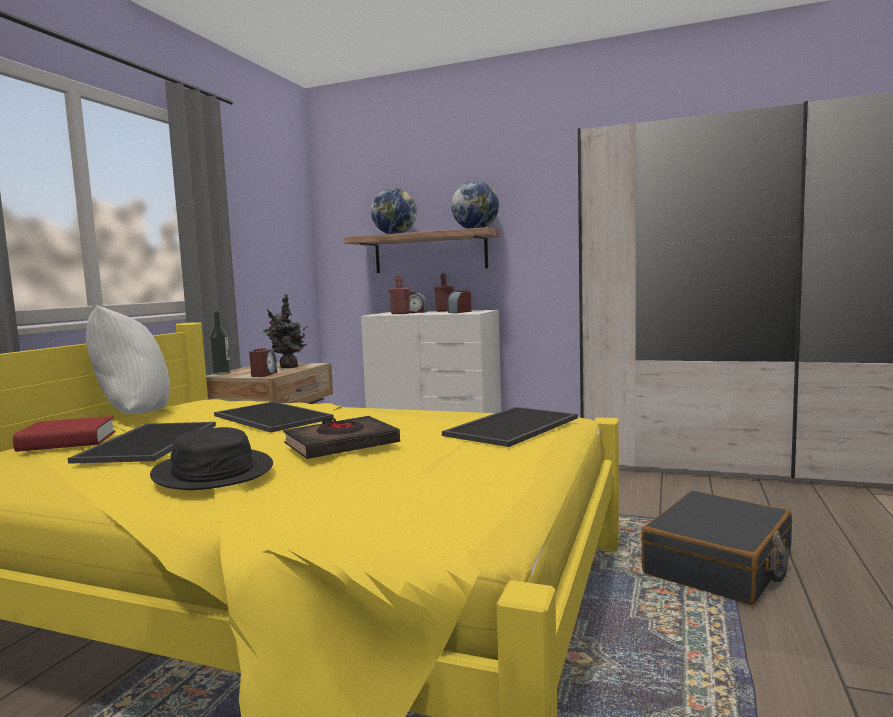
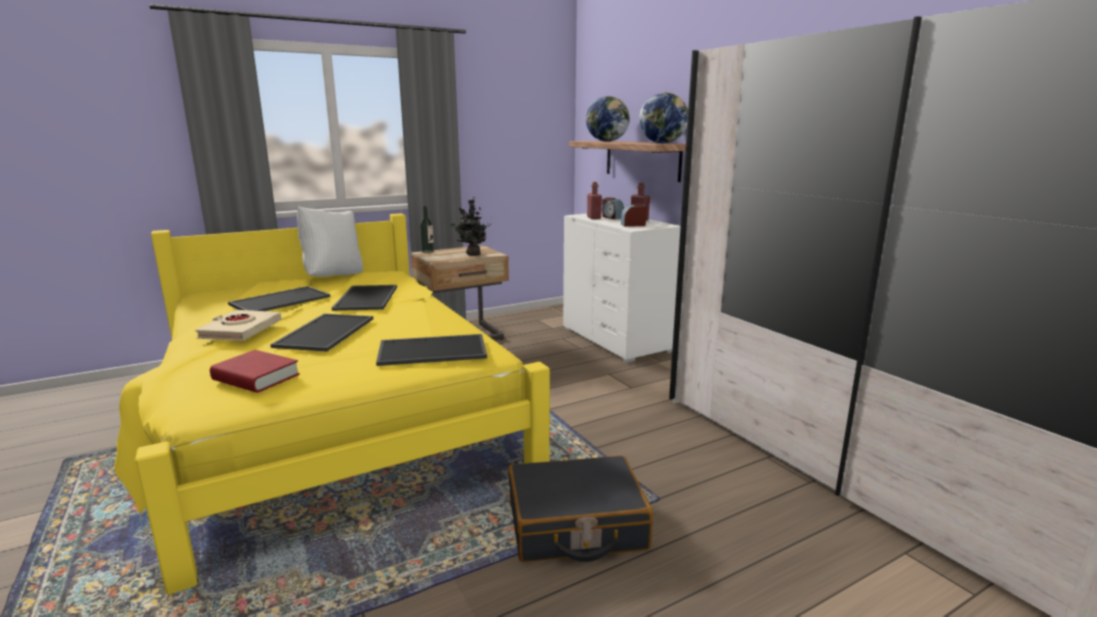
camera: 40 degrees right, 10 degrees up
(67, 441) = (265, 289): red book -> red book (256, 377)
(212, 472) = (240, 330): black hat -> beige book
(264, 374) = (439, 259): alarm clock -> none
(341, 445) = (324, 332): black book -> tray

